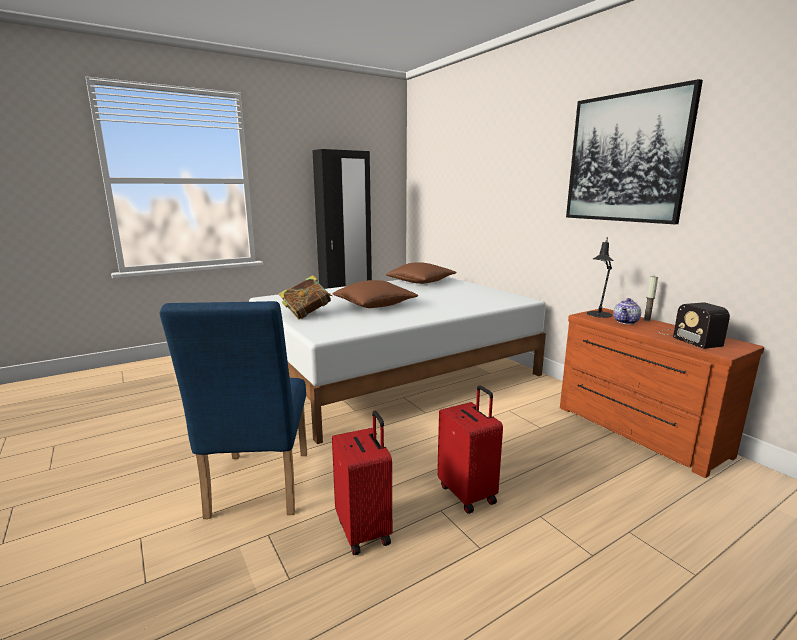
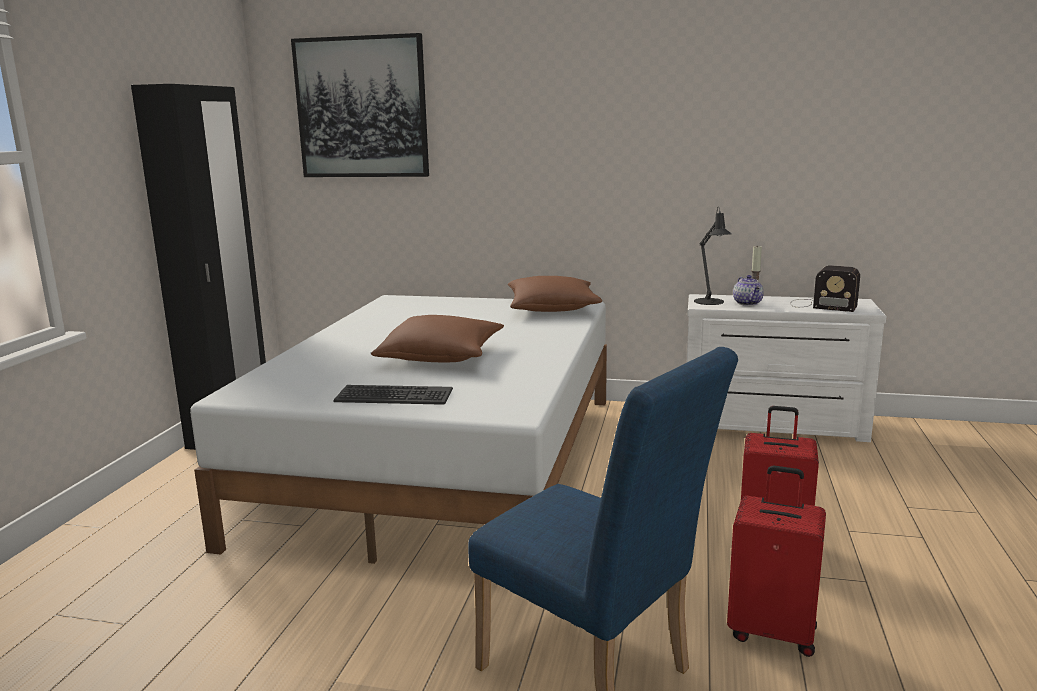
camera: 45 degrees left, 0 degrees up
(307, 314) = (393, 396): book -> keyboard
(421, 282) = (394, 310): brown pillow -> brown pillow (552, 308)
(626, 158) = (698, 110): picture -> picture (362, 108)
(636, 431) = (773, 425): brown dresser -> white dresser

